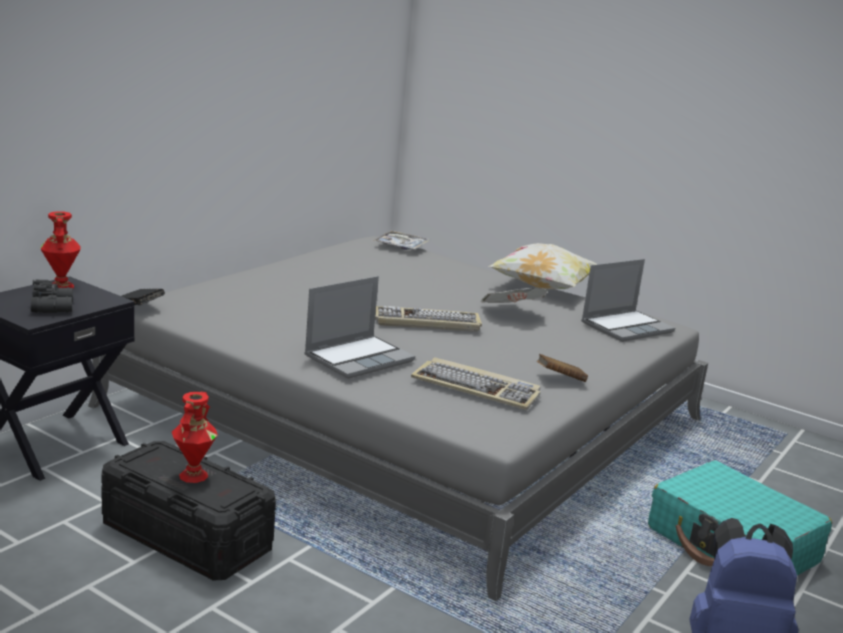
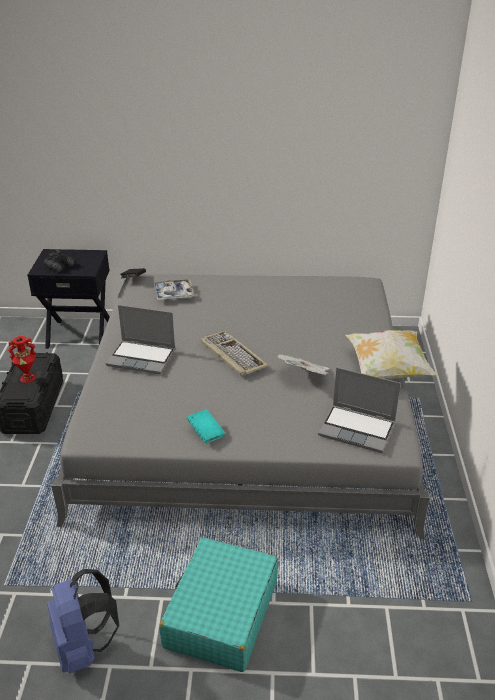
camera: 60 degrees right, 15 degrees up
(62, 286) = (89, 255): red vase -> none
(401, 246) = (365, 294): tray -> tray (174, 294)
(477, 388) = (149, 409): keyboard -> none
(560, 379) = (206, 433): brown book -> turquoise book

